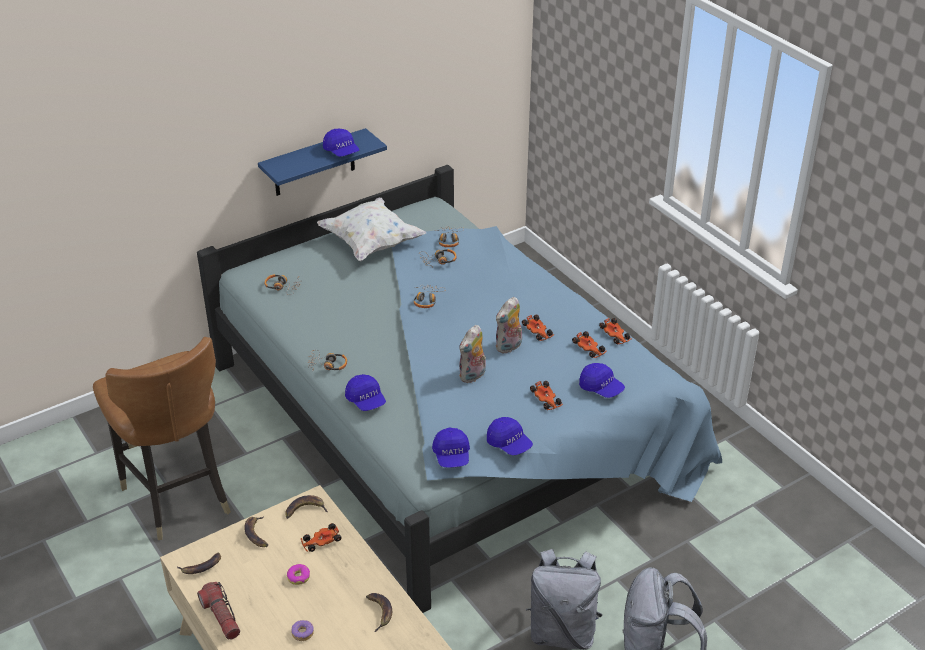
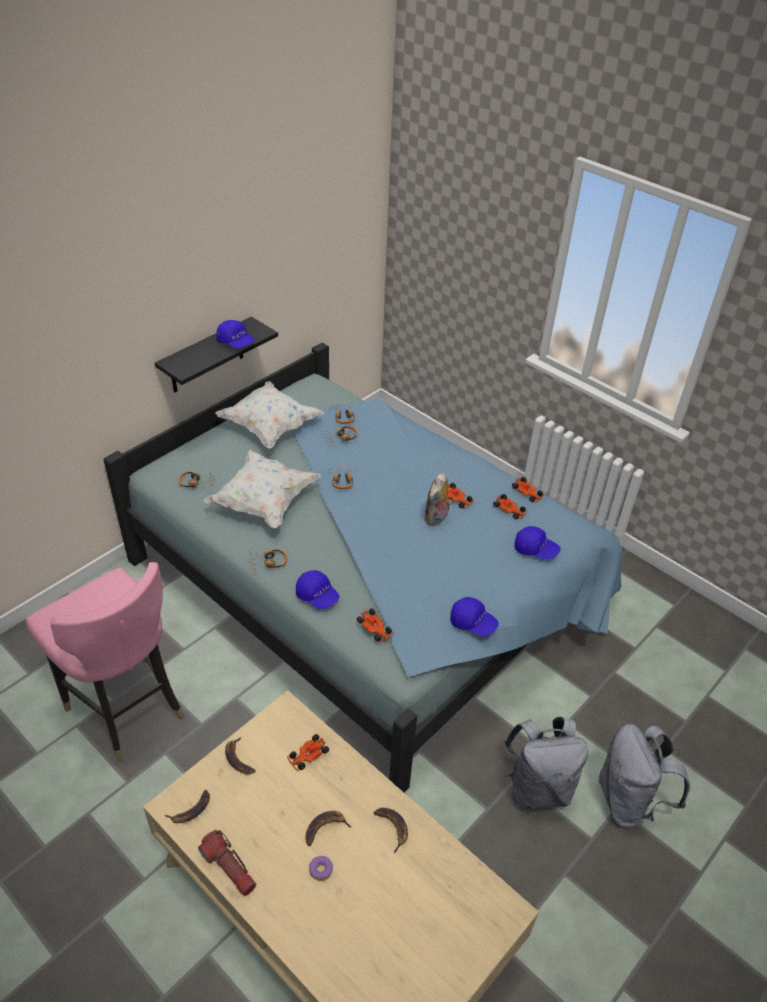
camera: 15 degrees left, 5 degrees up
(178, 497) = (126, 709): brown chair -> pink chair
(298, 577) = (297, 802): donut -> none
(305, 509) = (281, 721): banana -> banana (325, 828)
(314, 163) = (206, 356): blue shelf -> black shelf
(342, 312) = (264, 502): none -> white pillow
(452, 456) = (423, 646): blue cap -> none
(473, 376) = (413, 554): plush toy -> none
(546, 399) = (490, 569): toy car -> toy car (375, 629)

